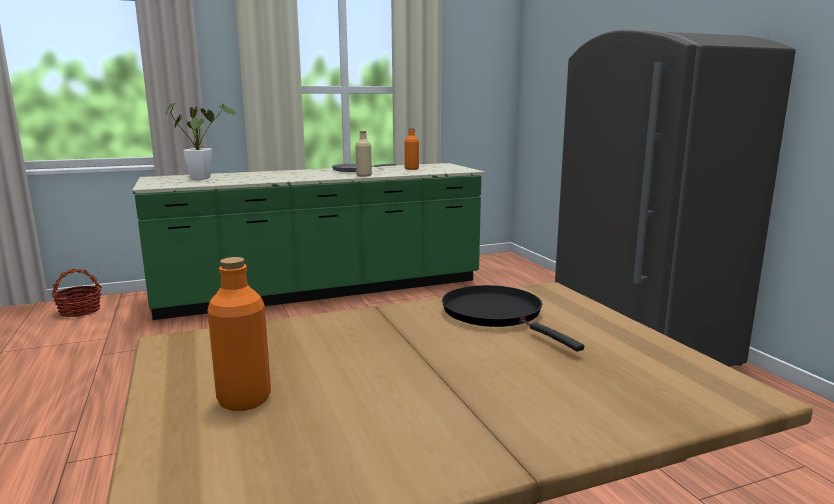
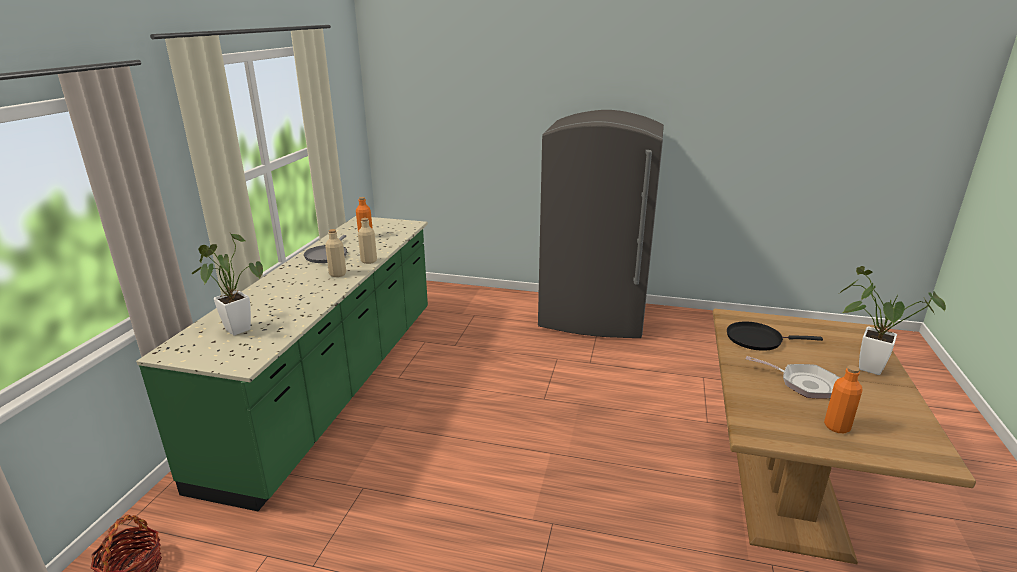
camera: 55 degrees left, 10 degrees up
(324, 175) = (337, 274): none -> beige bottle
(381, 360) = (804, 383): none -> frying pan
(542, 406) = (863, 366): none -> potted plant

